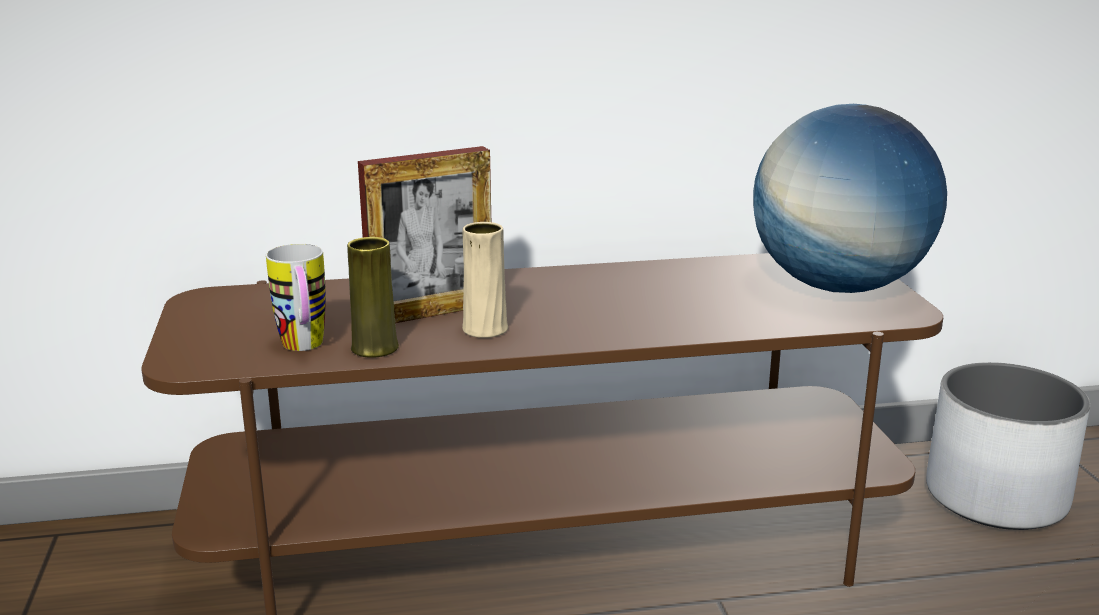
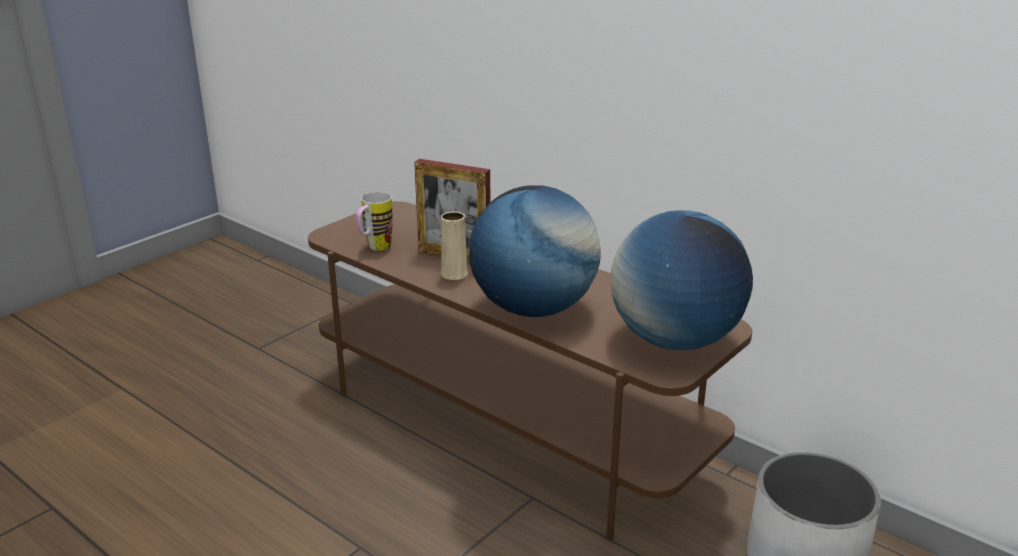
camera: 50 degrees right, 5 degrees up
(375, 348) = (396, 261): yellow vase -> none
(658, 320) = (533, 309): none -> globe

